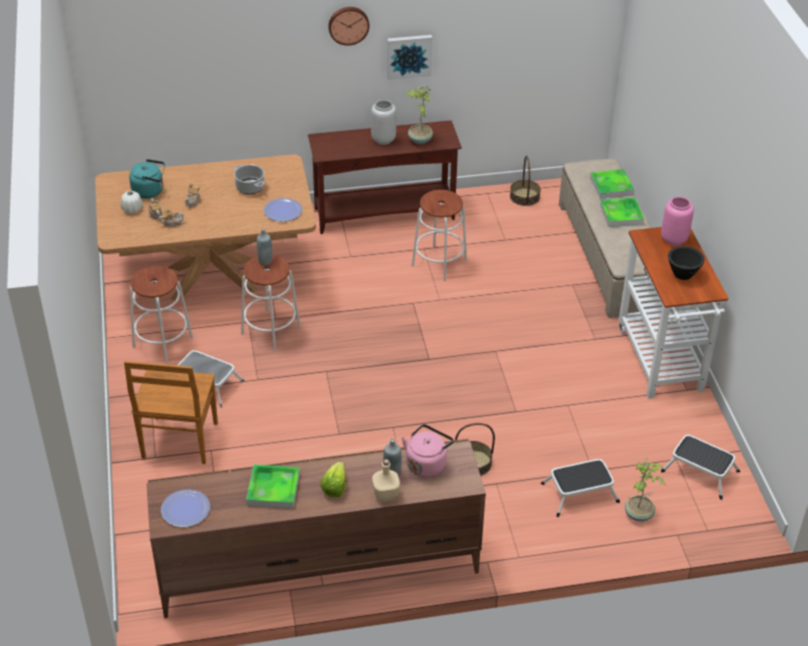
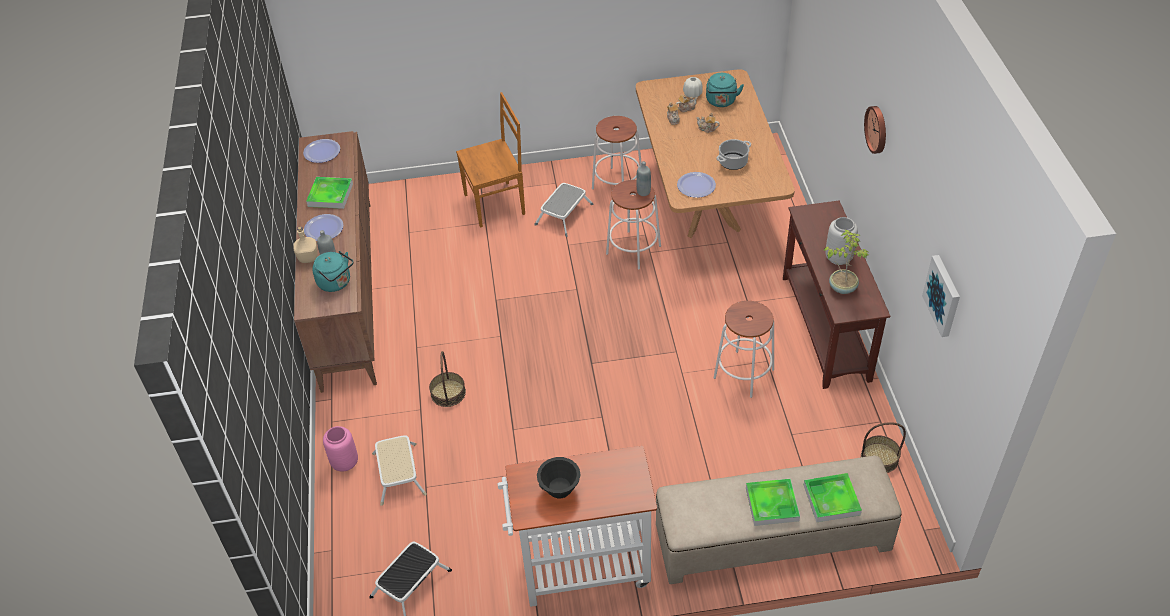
camera: 95 degrees right, 5 degrees up
(179, 442) = (496, 204): brown chair -> brown chair turned 150 degrees clockwise
(334, 487) = (323, 228): lettuce -> plate
(409, 56) = (893, 212): picture -> picture (943, 295)
(427, 464) = (336, 283): pink kettle -> turquoise kettle
(579, 492) = (399, 473): black step ladder -> beige step ladder
(639, 514) = (363, 520): potted plant -> none
(674, 239) = (625, 489): pink vase -> pink vase (345, 463)

